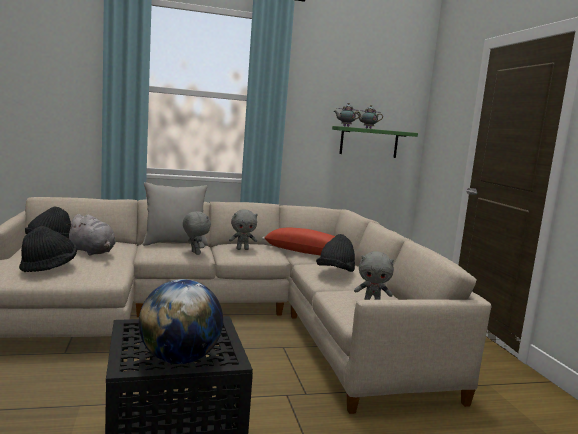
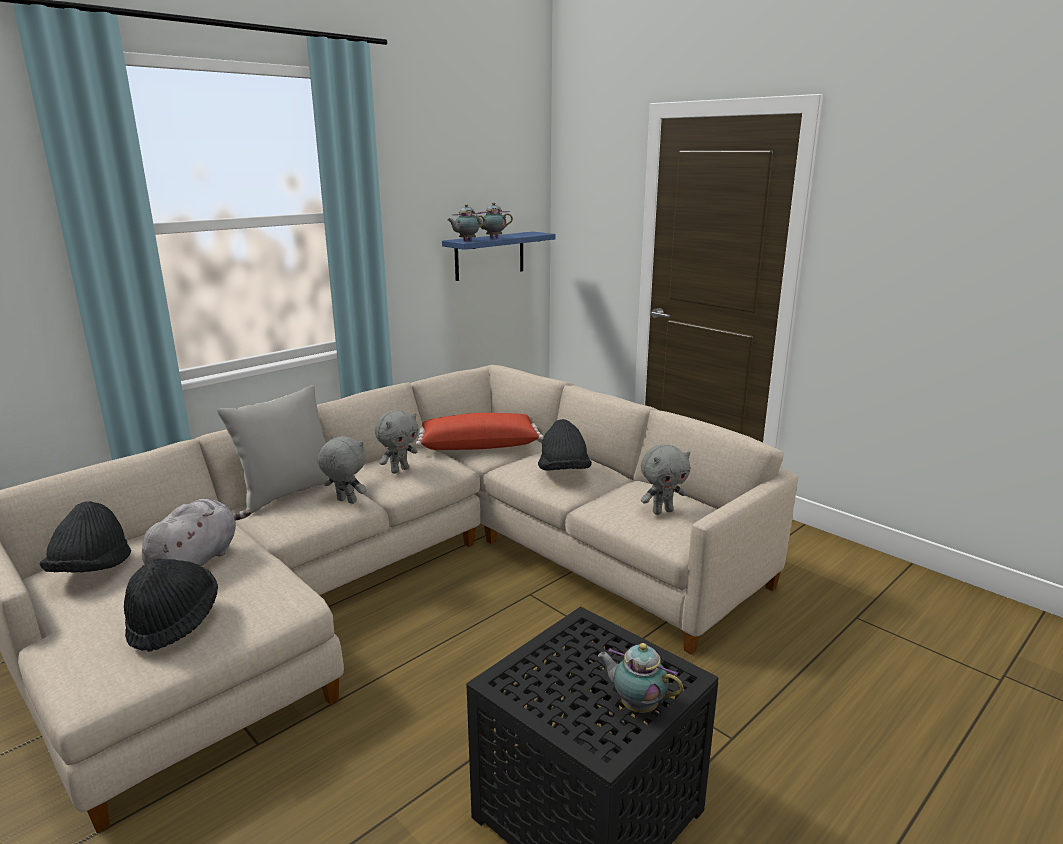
camera: 30 degrees left, 10 degrees up
(92, 252) = (197, 560): grey plush toy -> grey plush toy turned 75 degrees counterclockwise
(180, 359) = (636, 705): globe -> teapot
(369, 142) = (489, 255): green shelf -> blue shelf

